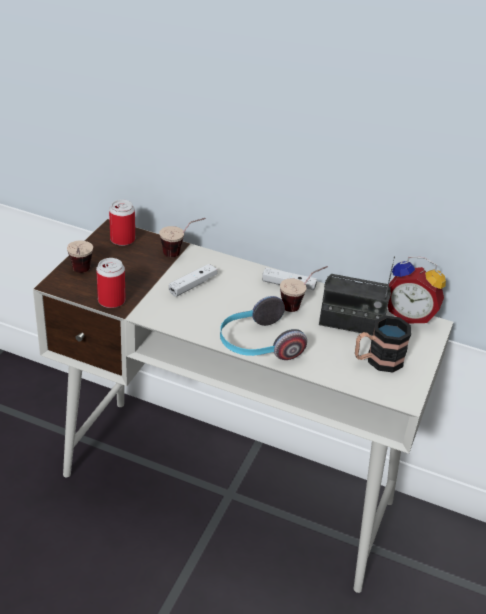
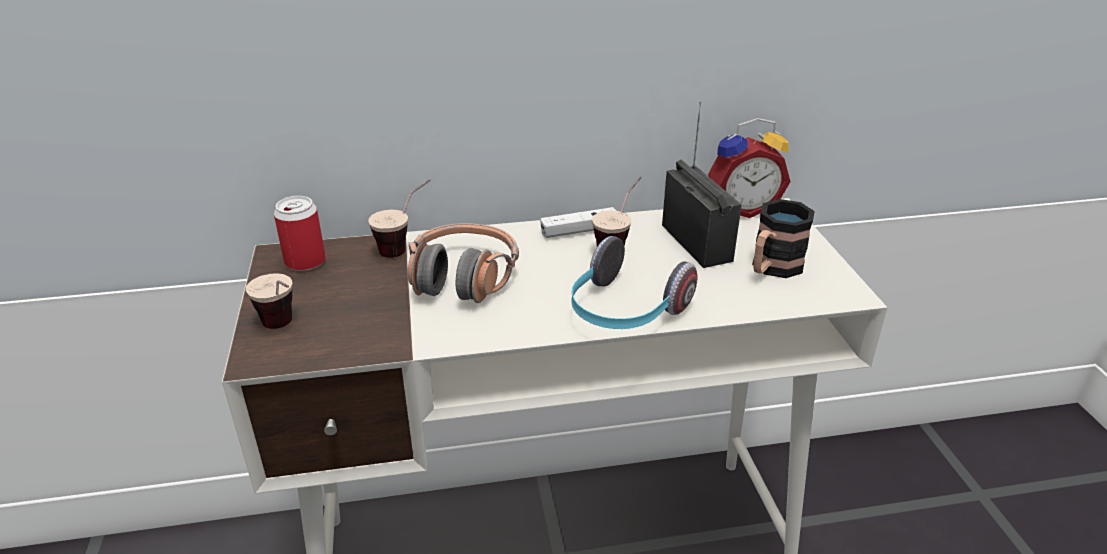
camera: 30 degrees left, 5 degrees down
(111, 300) = (368, 344): can -> none
(193, 285) = (463, 277): white game controller -> headphones
(350, 324) = (697, 242): radio -> radio turned 90 degrees counterclockwise

